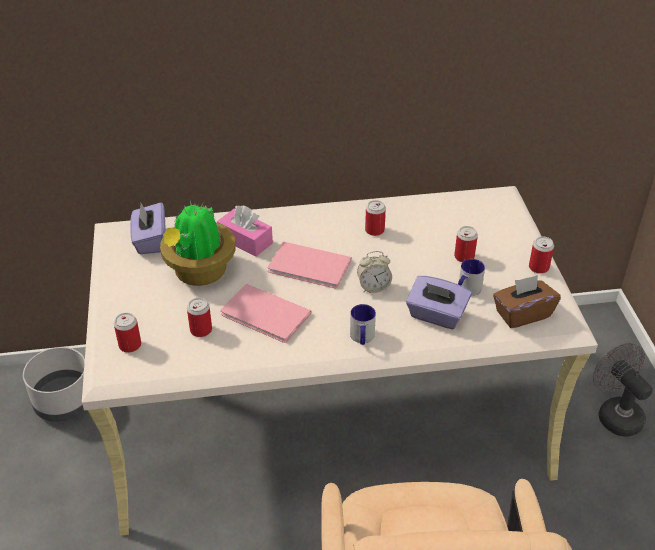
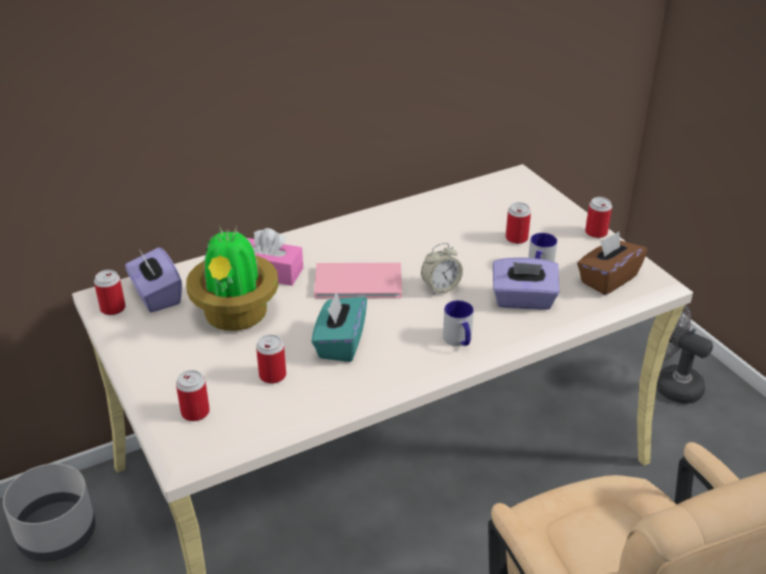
camera: 20 degrees left, 5 degrees down
(266, 316) = (340, 343): pink book -> turquoise tissue box
(374, 230) = (408, 232): can -> can (113, 308)

